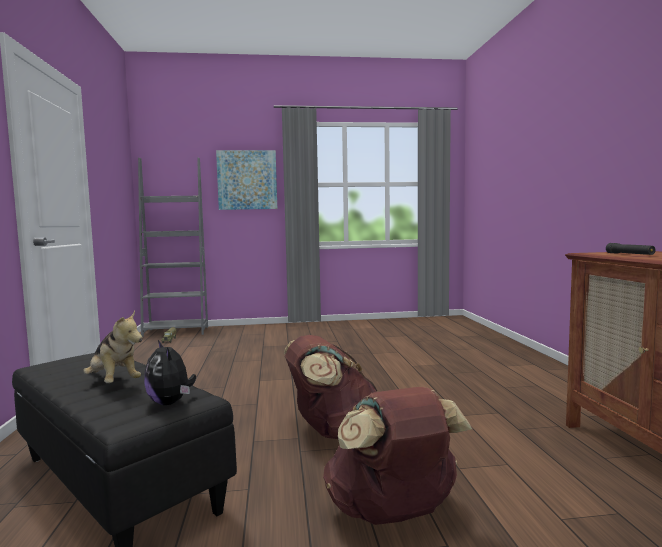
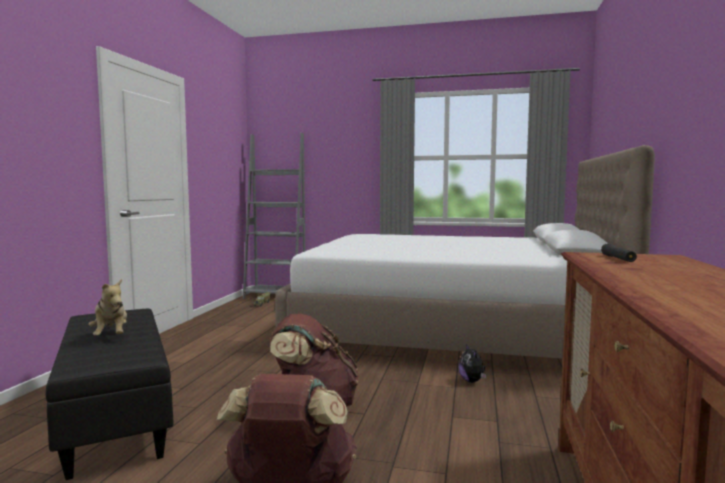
camera: 20 degrees right, 0 degrees up
(171, 402) = (123, 357): plush toy -> plush toy (472, 381)
(247, 180) = (347, 153): picture -> none
(382, 345) = (451, 332): none -> white bed

